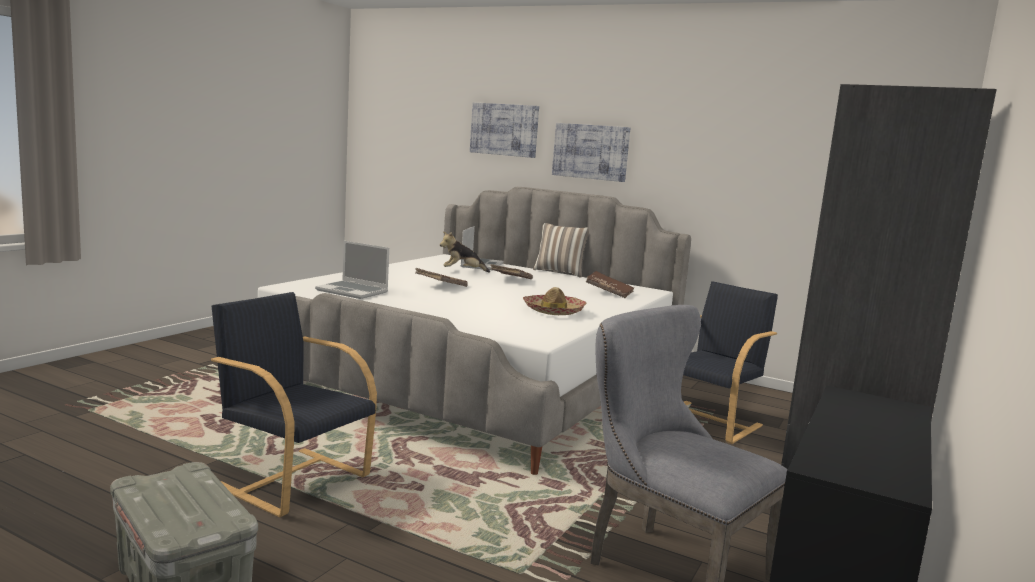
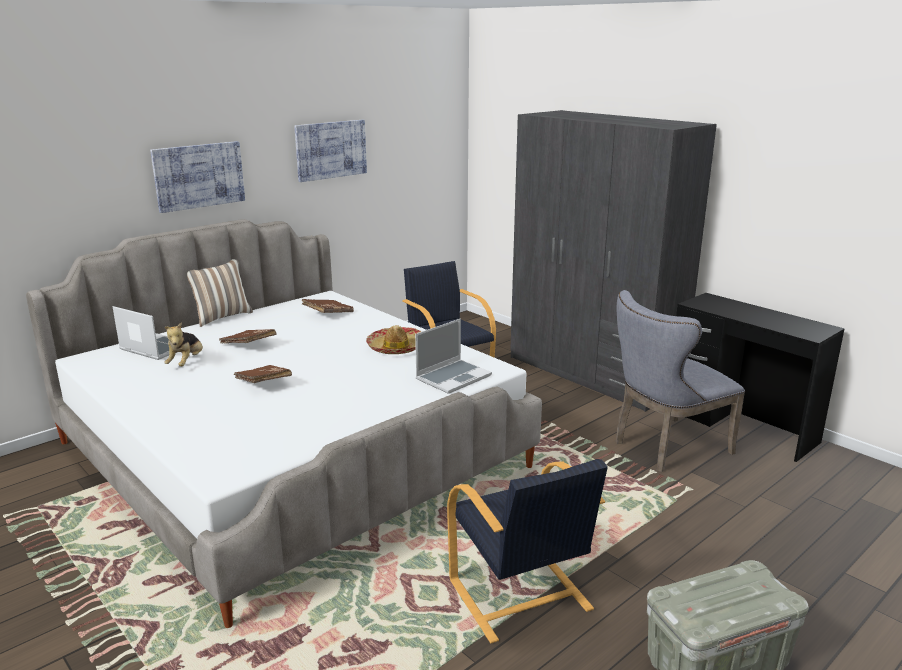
camera: 70 degrees left, 10 degrees up
(292, 480) = (520, 596): black armchair -> black armchair turned 75 degrees counterclockwise
(353, 291) = (270, 435): laptop -> laptop (453, 377)
(504, 129) = (74, 171): picture -> picture (331, 150)

